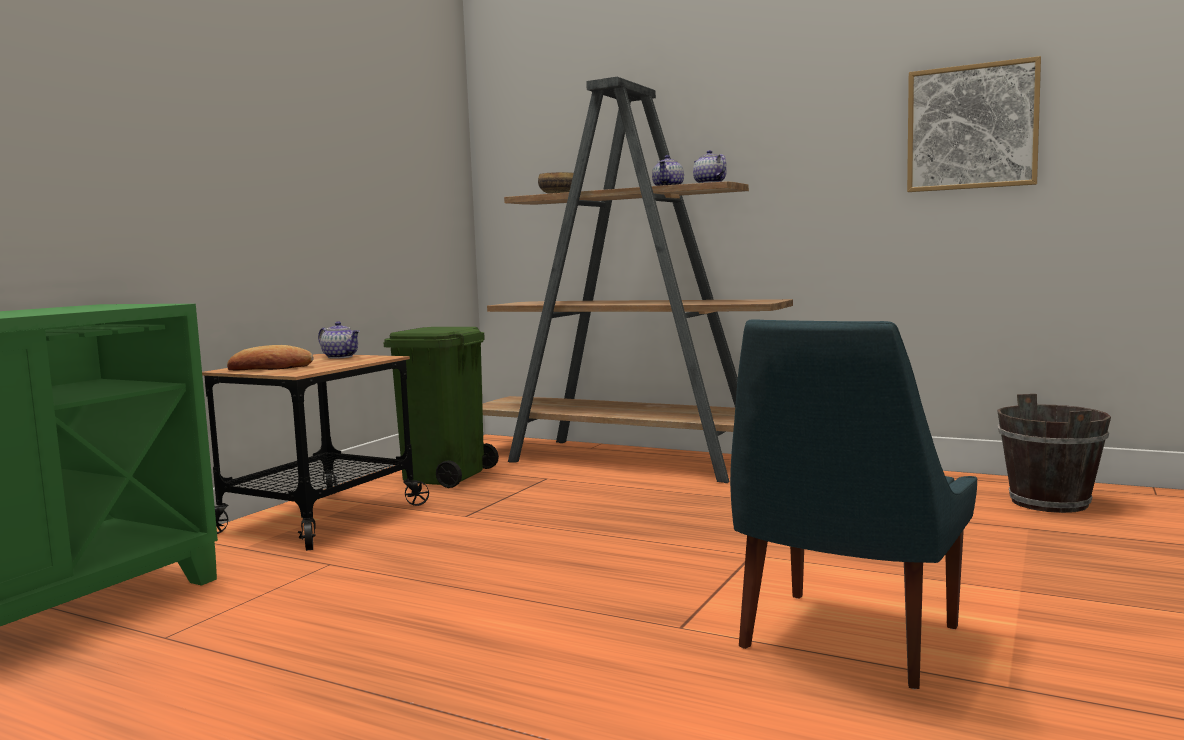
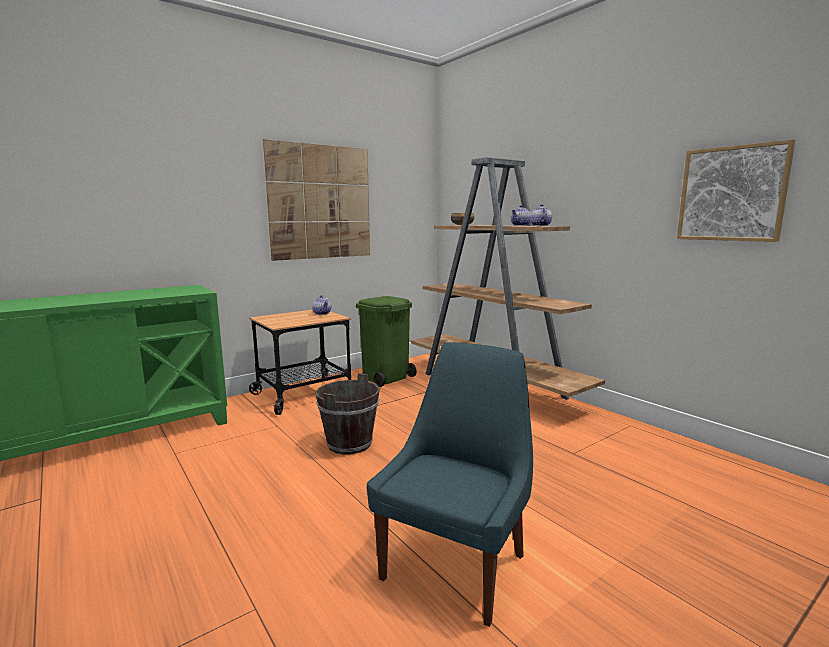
camera: 25 degrees right, 5 degrees up
(270, 368) = (278, 319): bread -> none
(304, 152) = (320, 202): none -> picture
(846, 641) = (456, 564): blue chair -> blue chair turned 150 degrees clockwise
(1050, 502) = (735, 485): brown bucket -> brown bucket (350, 444)

